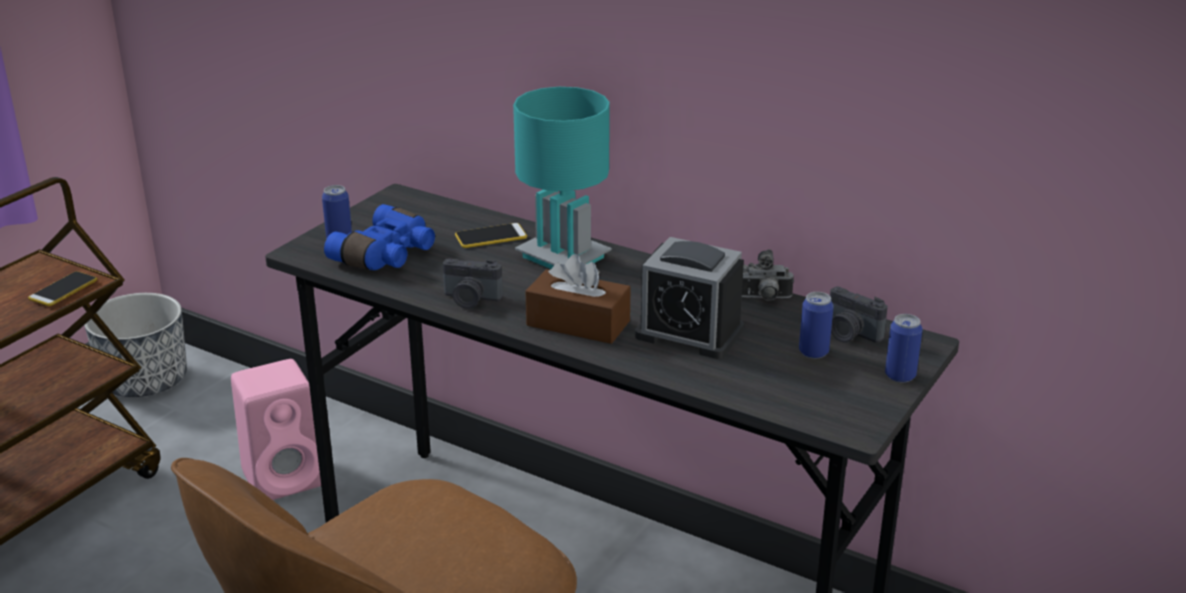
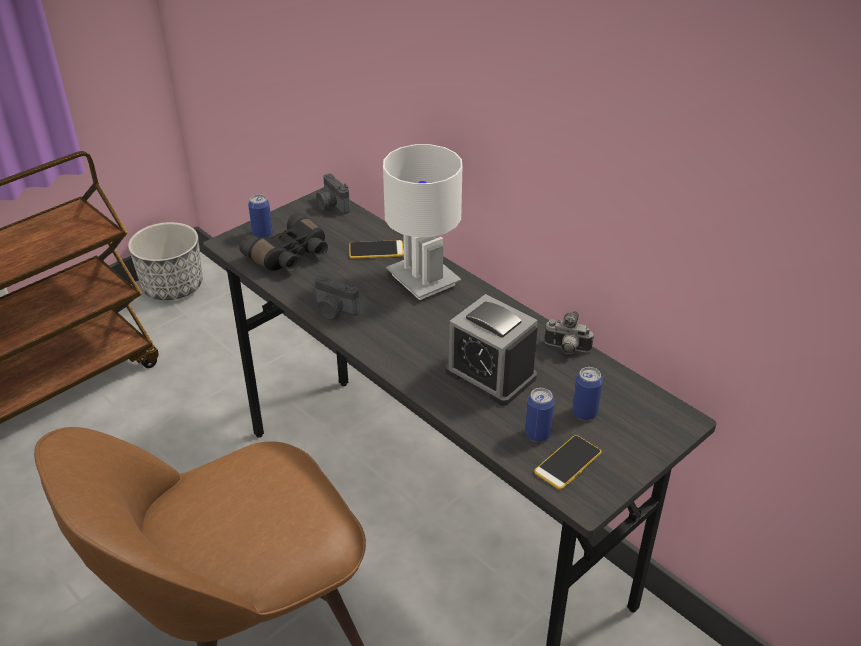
camera: 15 degrees right, 10 degrees up
(63, 289) = (82, 235): phone -> phone (568, 462)
(286, 477) = (242, 384): pink speaker -> none
(387, 255) = (291, 256): blue binoculars -> black binoculars
(562, 257) = (422, 280): turquoise table lamp -> white table lamp
(578, 323) = (406, 349): brown tissue box -> none
(850, 334) = (623, 399): camera -> camera (332, 206)
(900, 375) = (648, 452): can -> can (537, 434)

